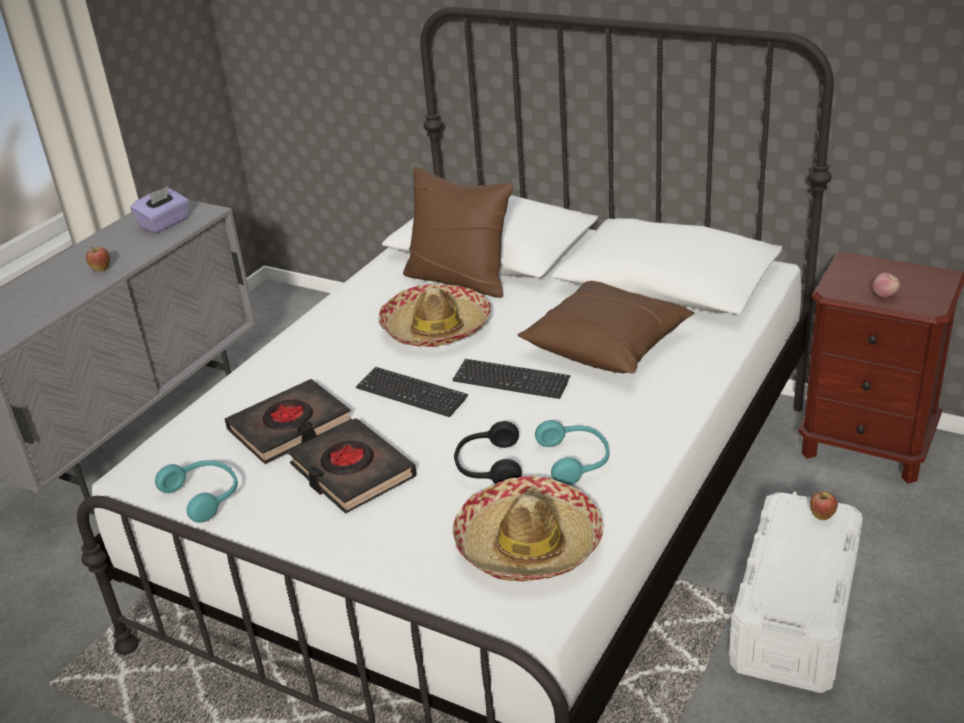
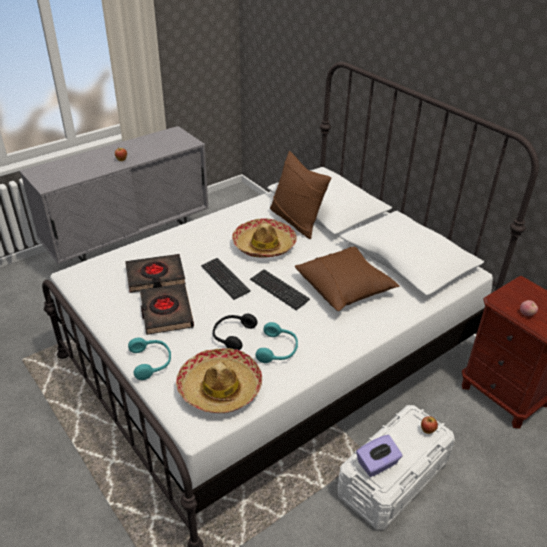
camera: 20 degrees right, 5 degrees up
(165, 224) = (167, 143): purple tissue box -> purple tissue box (377, 464)
(205, 495) = (92, 299): turquoise headphones -> turquoise headphones (151, 362)

